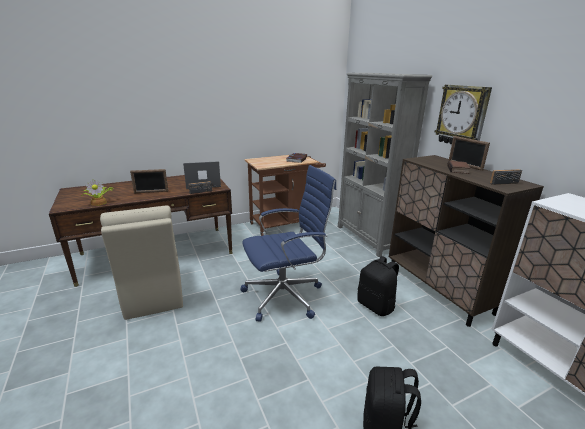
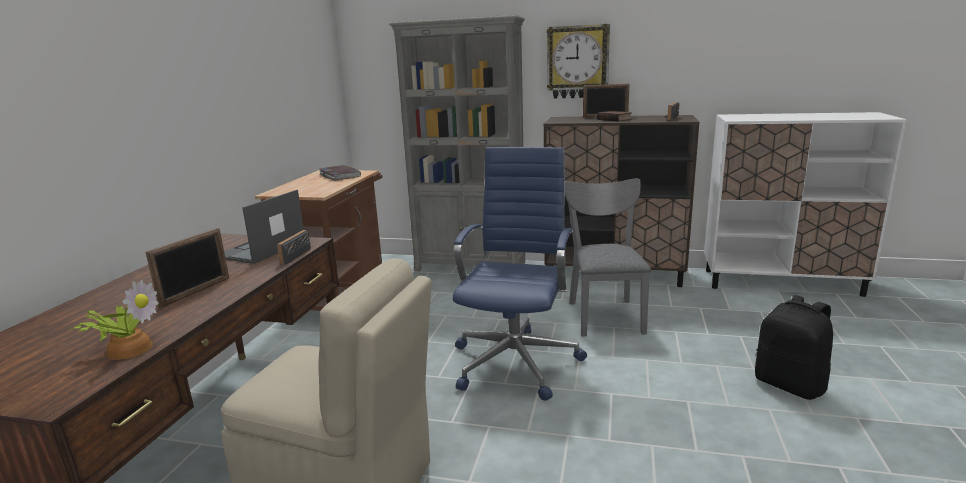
camera: 50 degrees left, 5 degrees down
(376, 306) = (604, 314): black backpack -> grey chair

